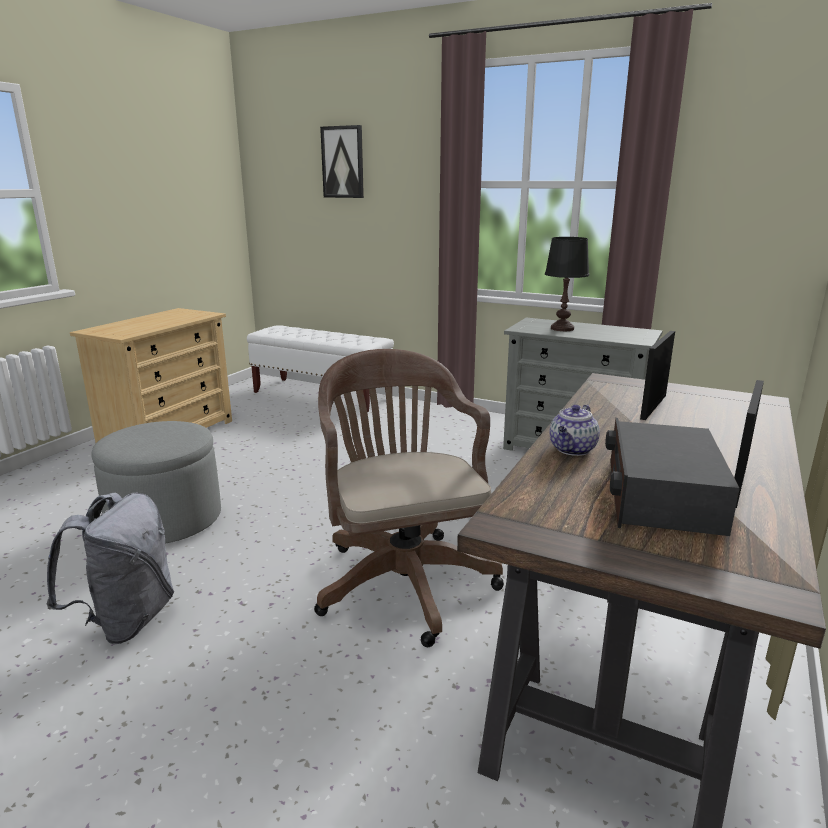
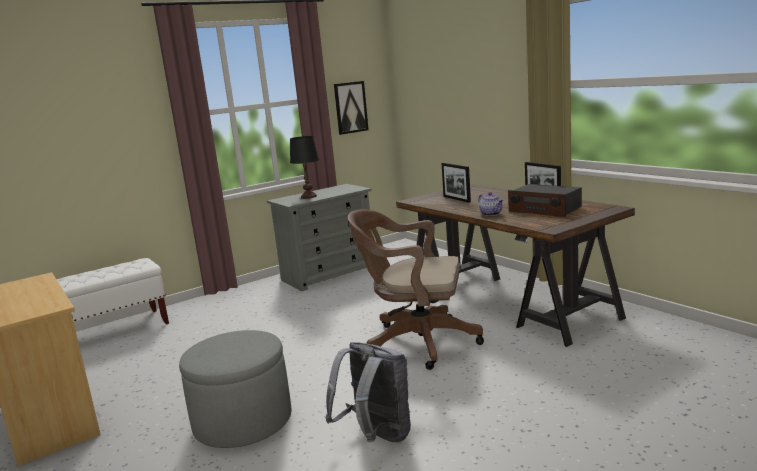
camera: 60 degrees left, 5 degrees down
(343, 162) = (55, 110): picture -> picture (350, 107)

